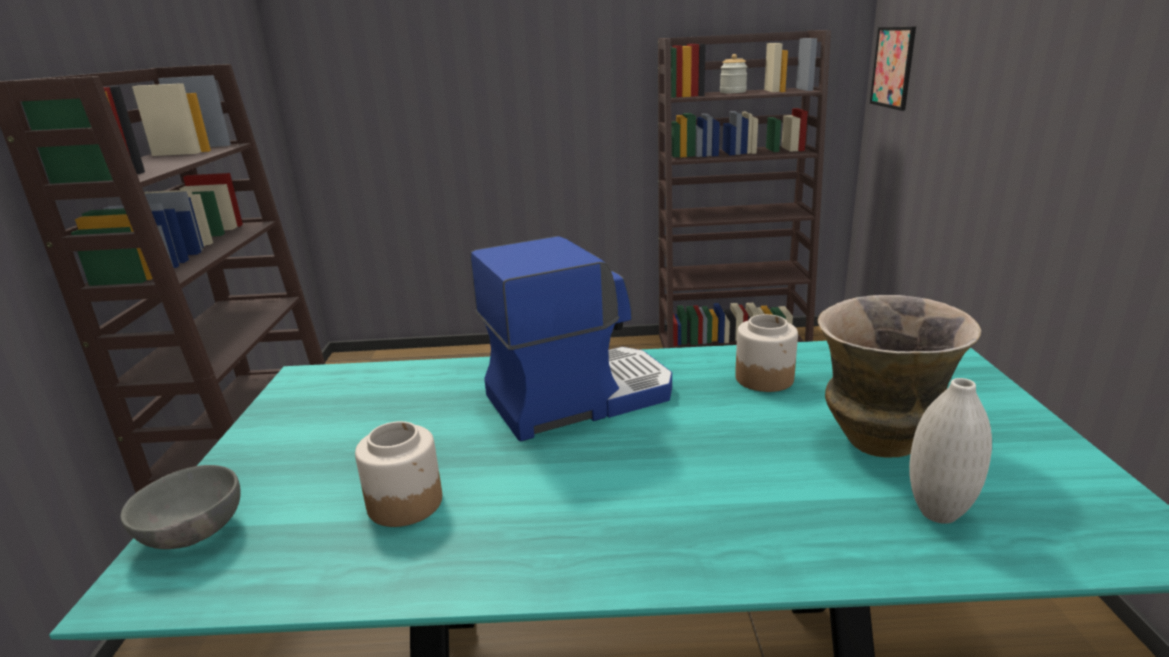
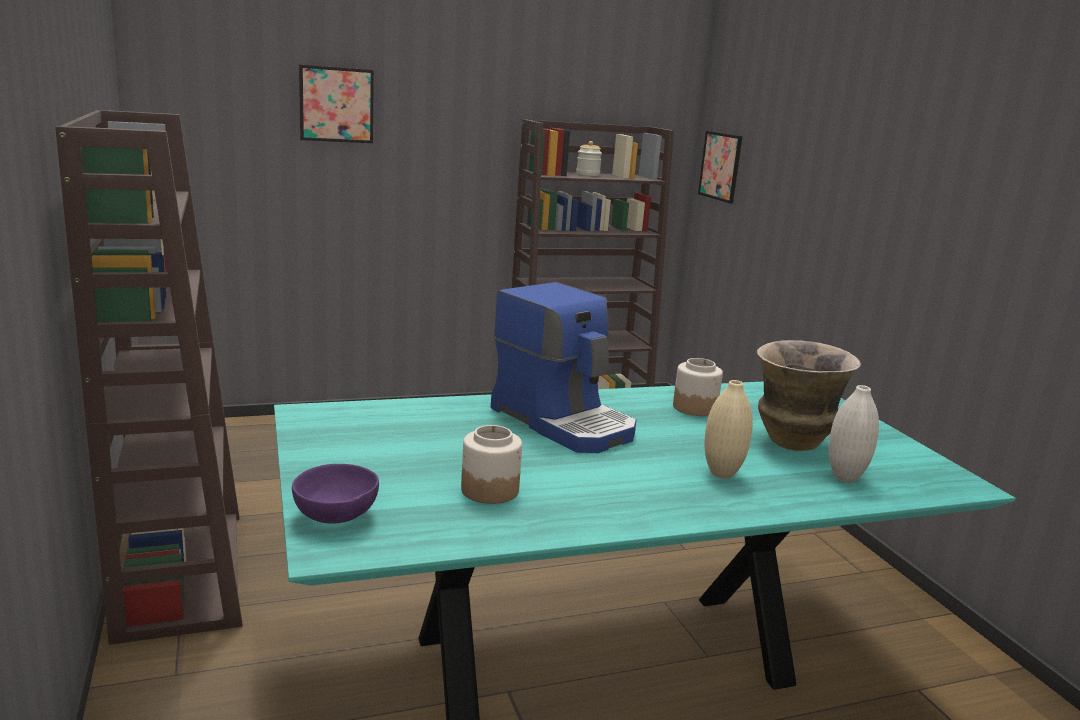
camera: 20 degrees left, 5 degrees down
(193, 536) = (336, 518): grey bowl -> purple bowl
(463, 44) = (336, 104): none -> picture
(578, 396) = (564, 421): coffee machine -> coffee machine turned 90 degrees clockwise
(739, 494) = (722, 474): none -> beige vase

